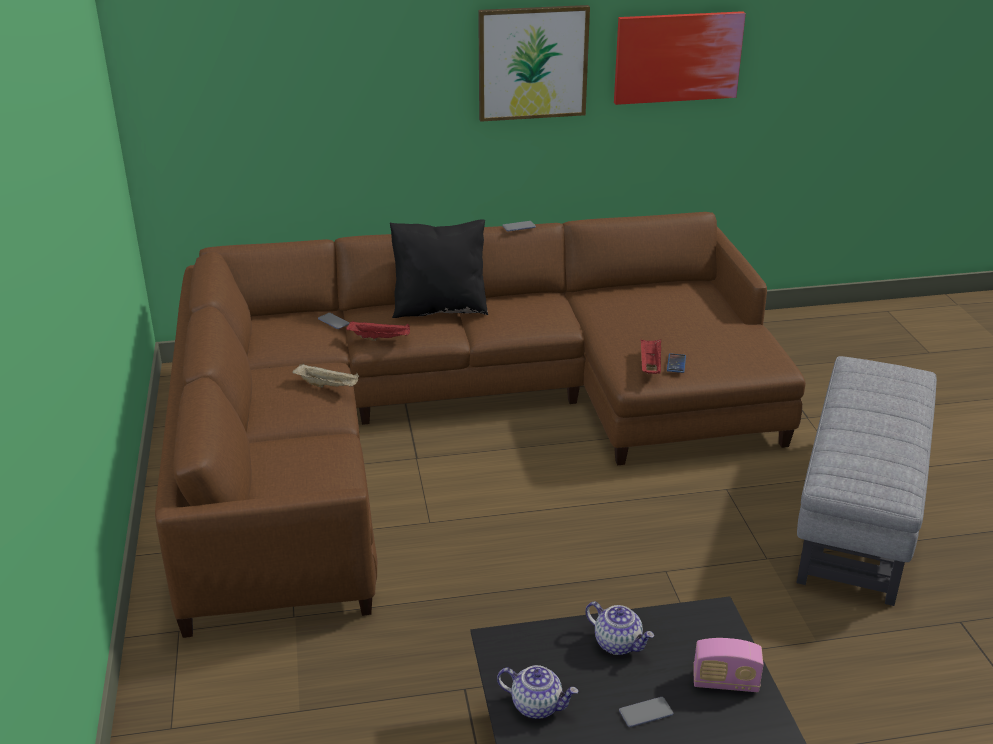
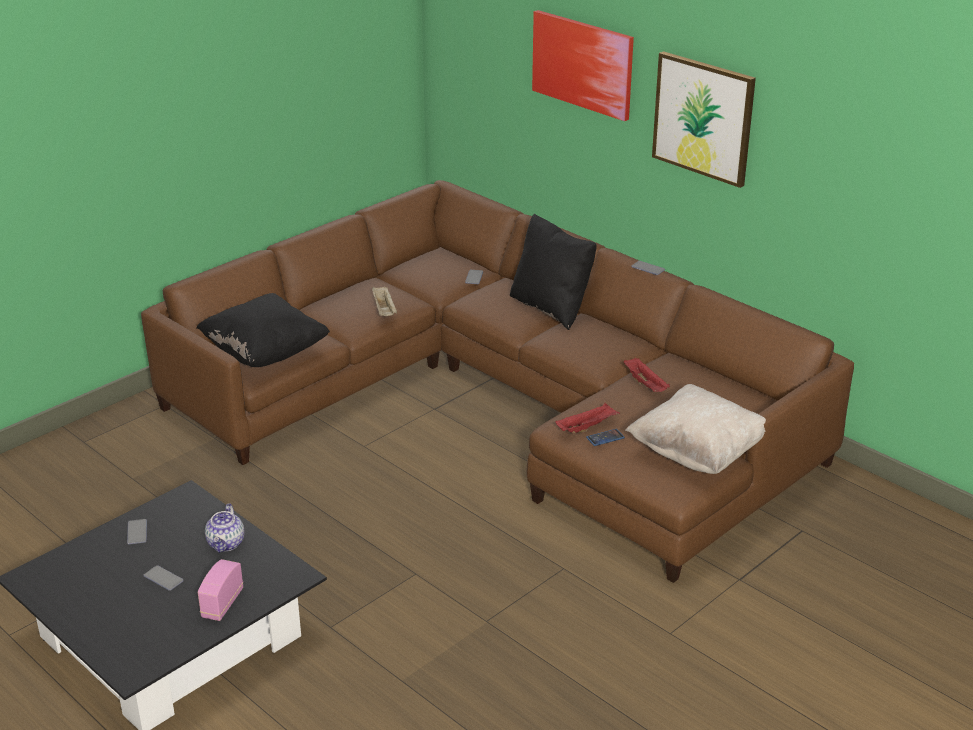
camera: 55 degrees right, 0 degrees up
(312, 482) = (265, 353): none -> black pillow
(380, 338) = (474, 303): red tray -> red tray (646, 385)
(537, 705) = (137, 532): teapot -> phone
(677, 57) = (836, 162): picture -> picture (583, 64)
(725, 682) = (222, 604): radio -> radio turned 45 degrees clockwise
(735, 336) = (698, 453): none -> beige pillow
(858, 514) = (610, 655): grey ottoman -> none

